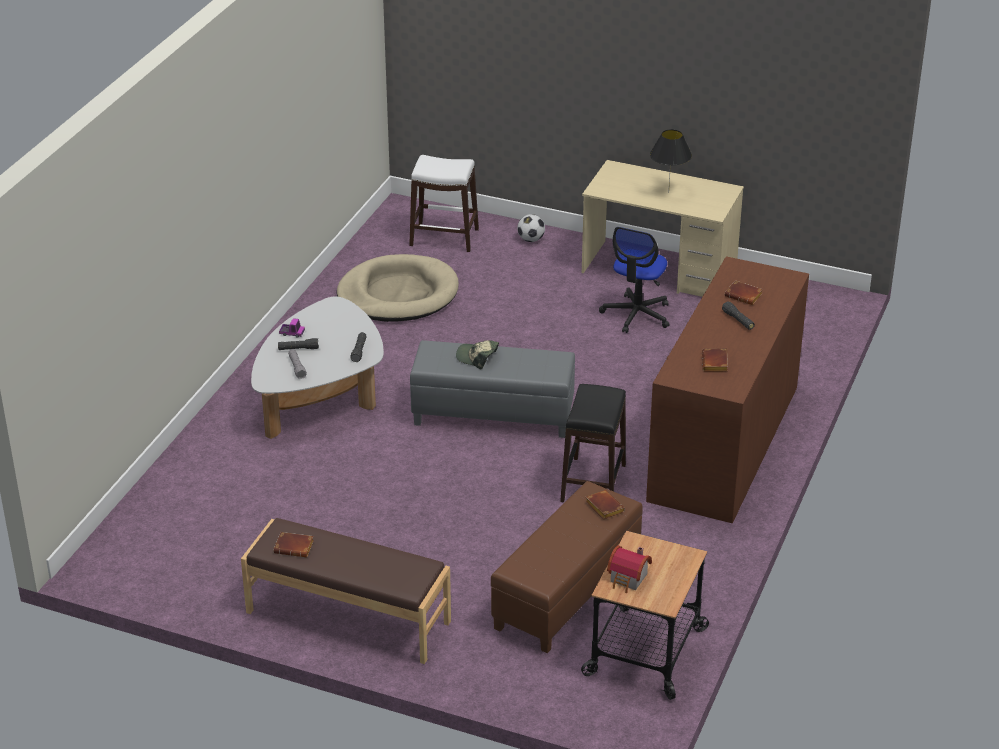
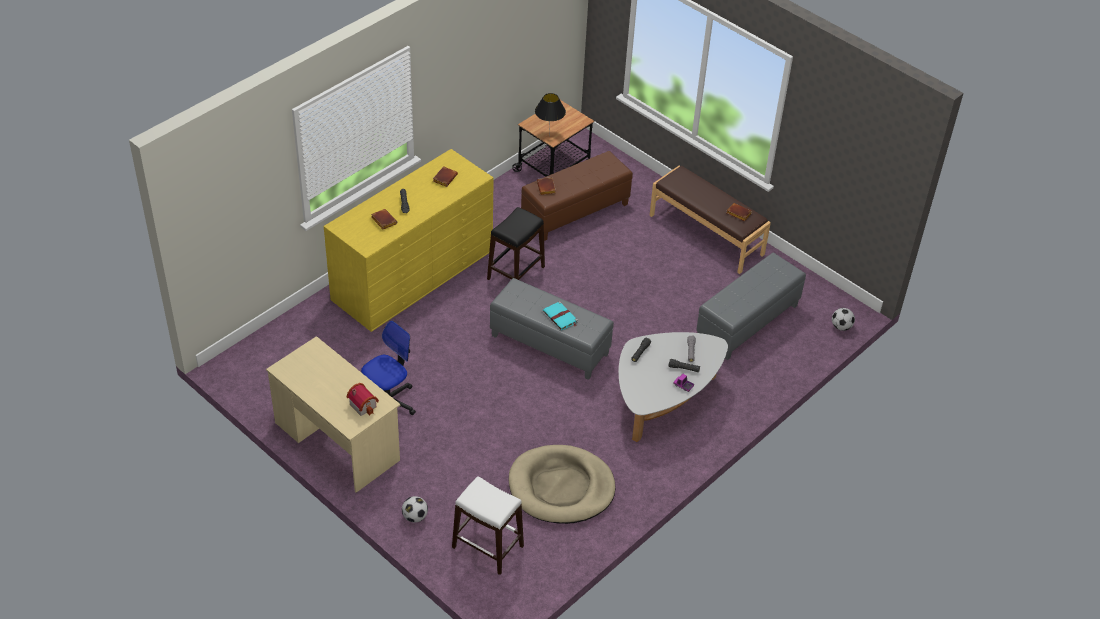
camera: 160 degrees left, 10 degrees up
(106, 542) = (841, 327): none -> football
(243, 511) = (747, 322): none -> grey ottoman
(477, 357) = (560, 317): cap -> turquoise book
(628, 579) = (569, 122): toy house -> toy house (364, 404)
(668, 193) = (331, 380): black table lamp -> black table lamp (548, 136)
(723, 443) = (413, 275): brown dresser -> yellow dresser

